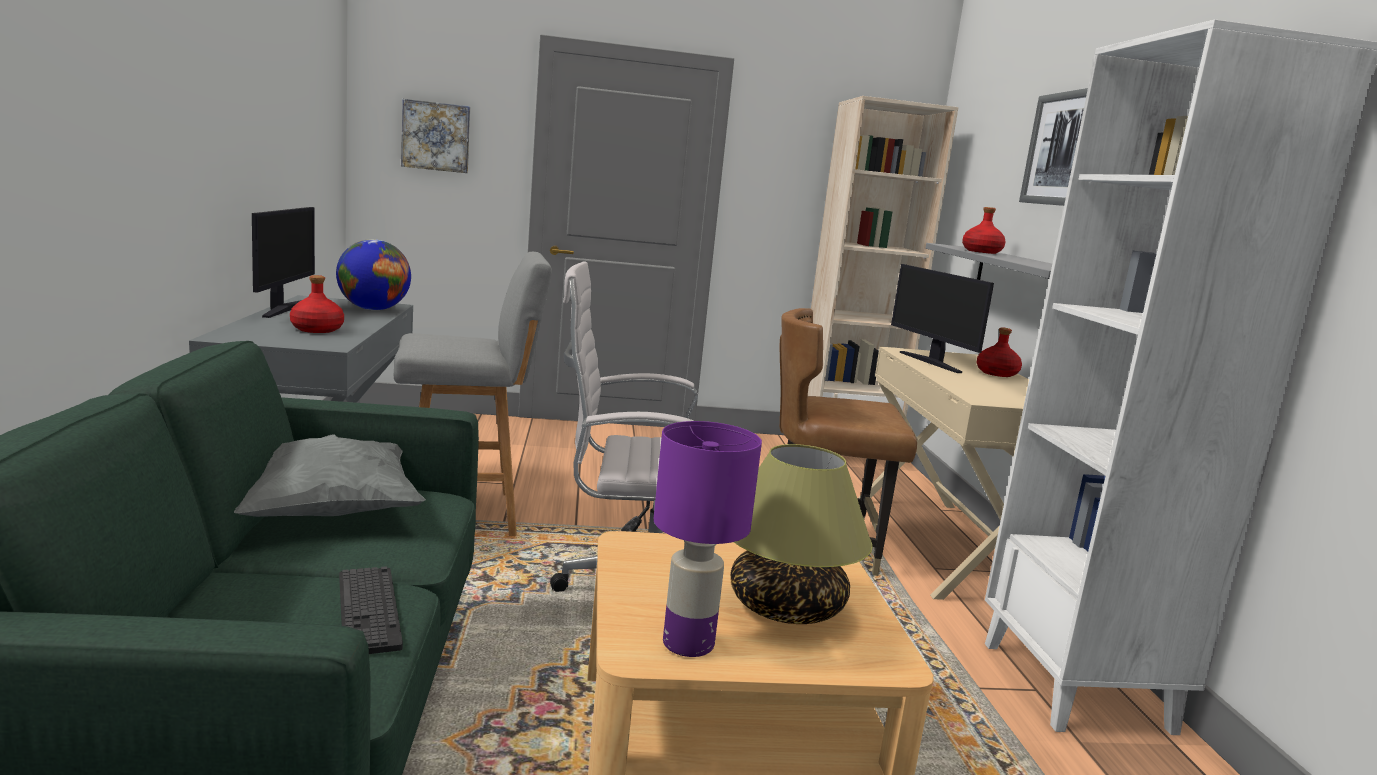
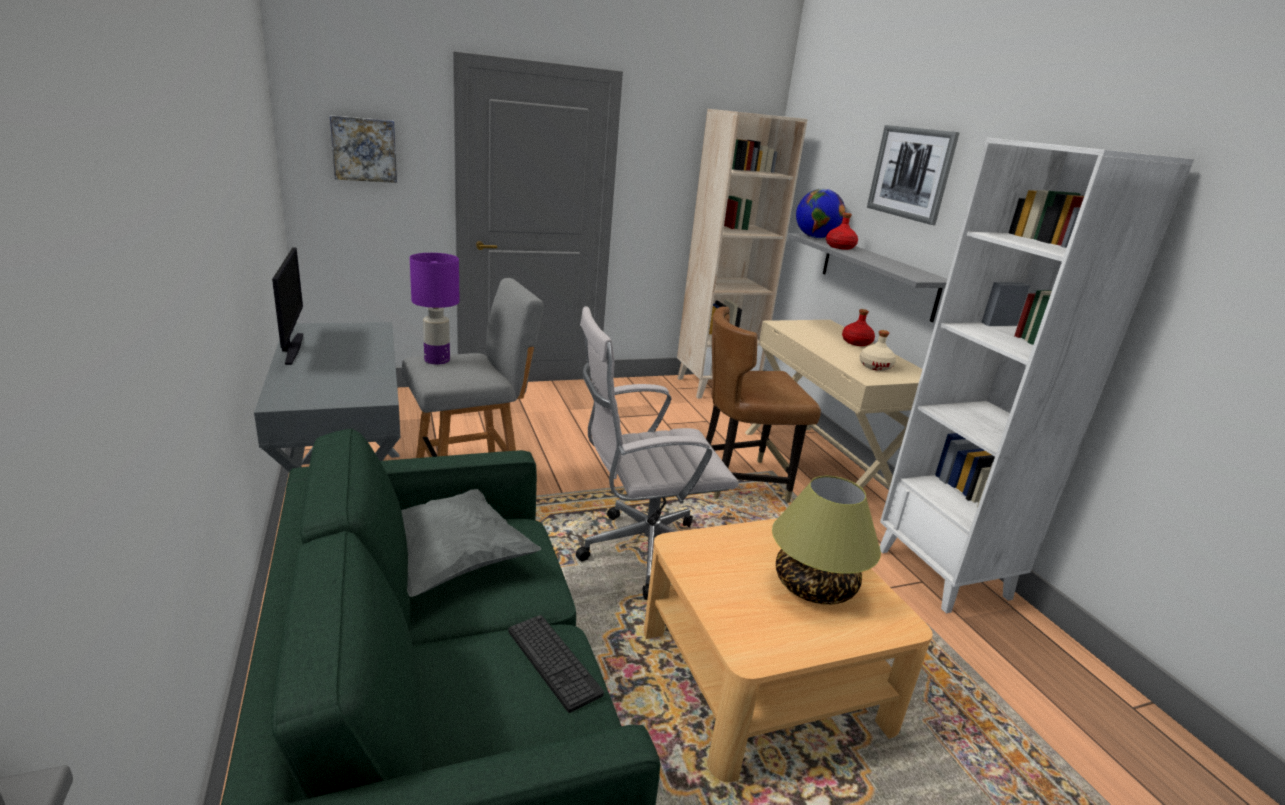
camera: 15 degrees left, 10 degrees up
(316, 329) = (346, 375): red bottle -> none
(373, 309) = (367, 335): globe -> globe (815, 237)
(687, 645) = (775, 638): purple table lamp -> purple table lamp (437, 360)
(931, 362) = (809, 336): monitor -> none
(1003, 392) = (875, 366): none -> beige bottle

